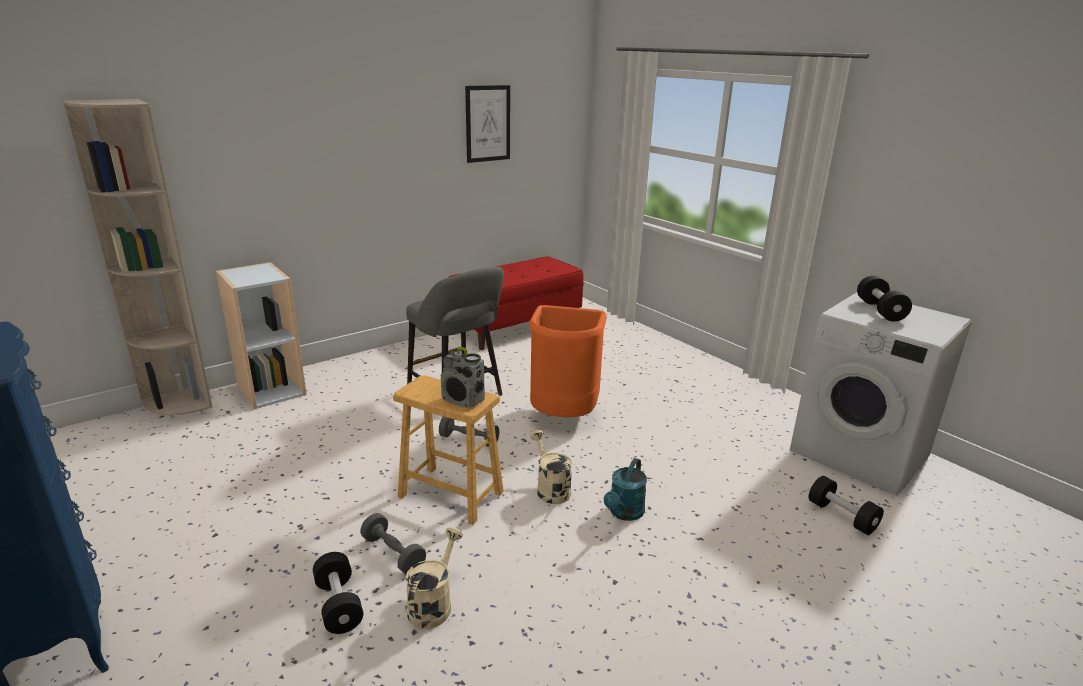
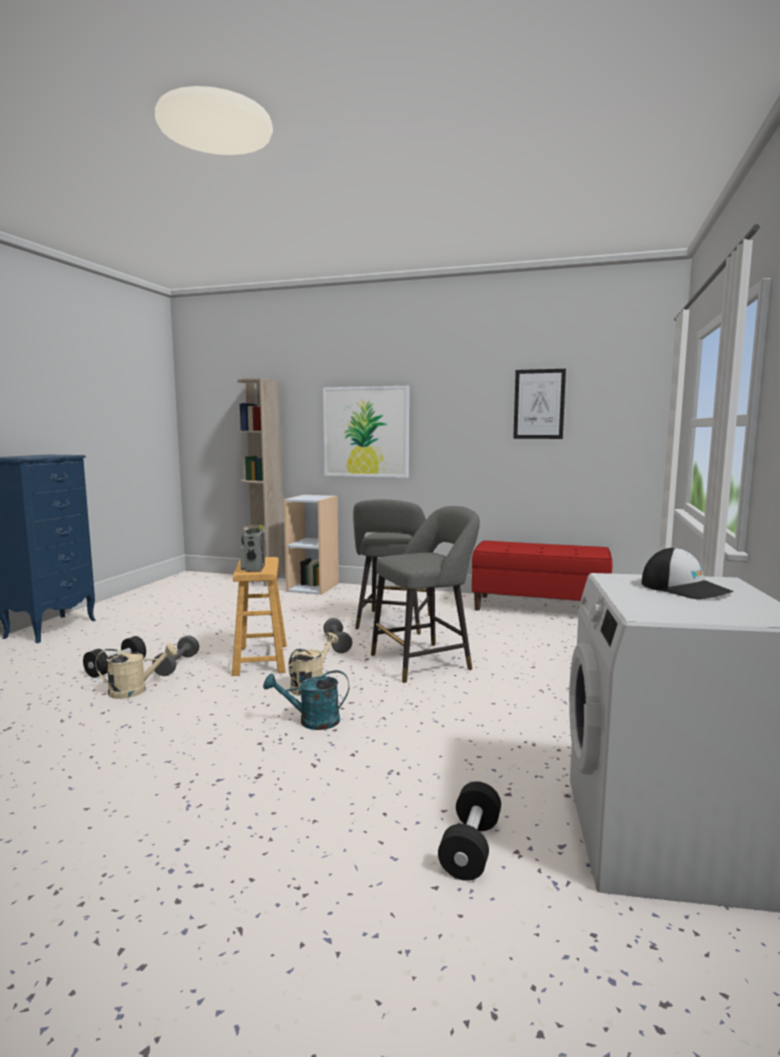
camera: 55 degrees right, 15 degrees down
(297, 170) = (366, 432): none -> picture
(563, 417) = (425, 661): orange trash can -> grey stool
(880, 310) = (685, 589): black dumbbell -> cap

